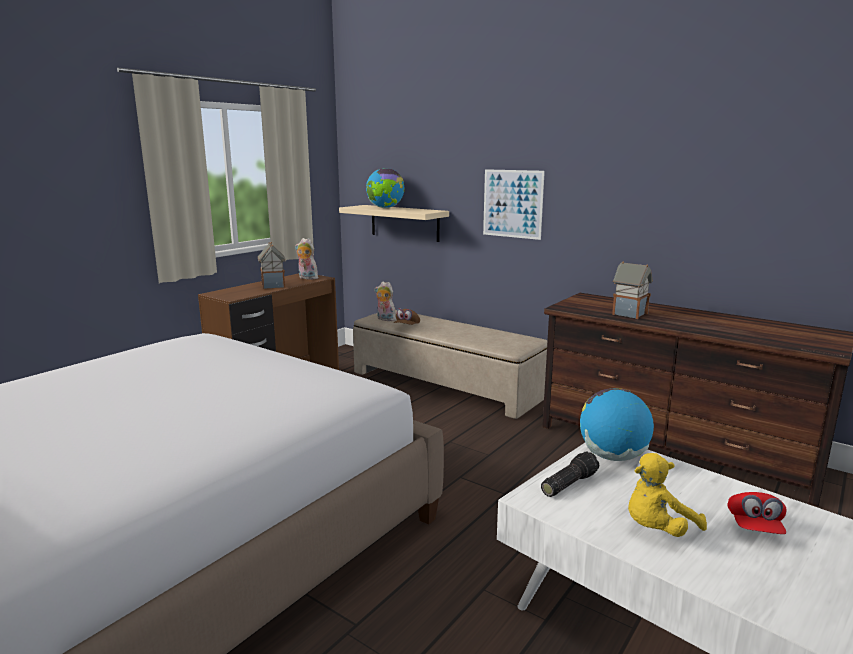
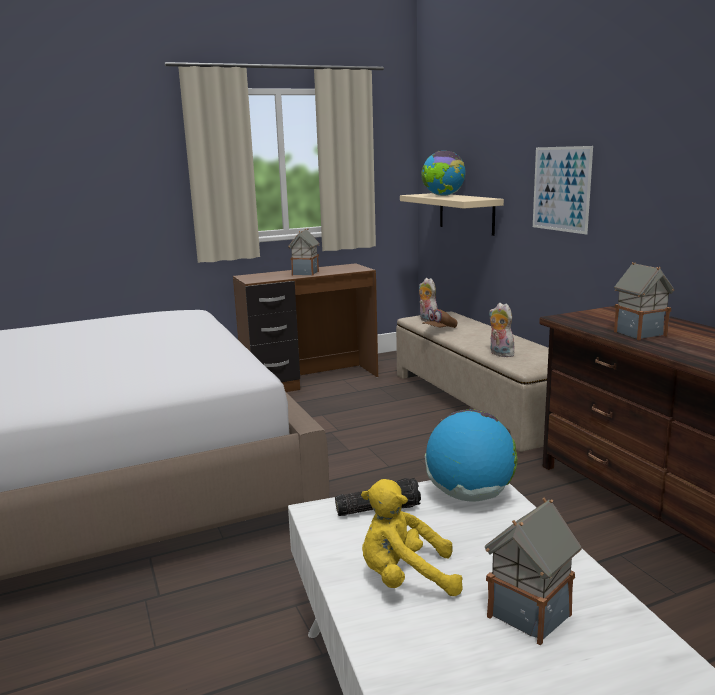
camera: 30 degrees right, 0 degrees up
(306, 278) = (348, 268): plush toy -> plush toy (499, 354)
(754, 527) = (529, 614): red cap -> toy house

